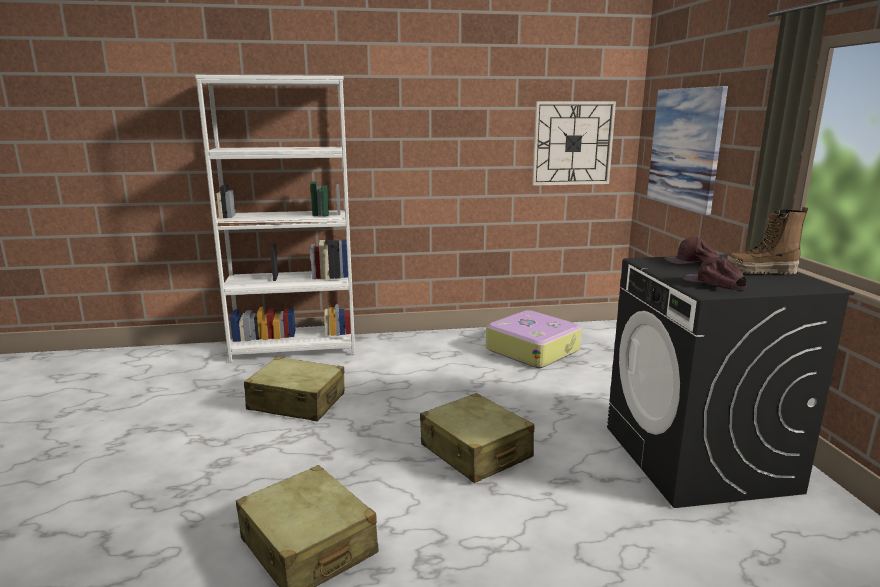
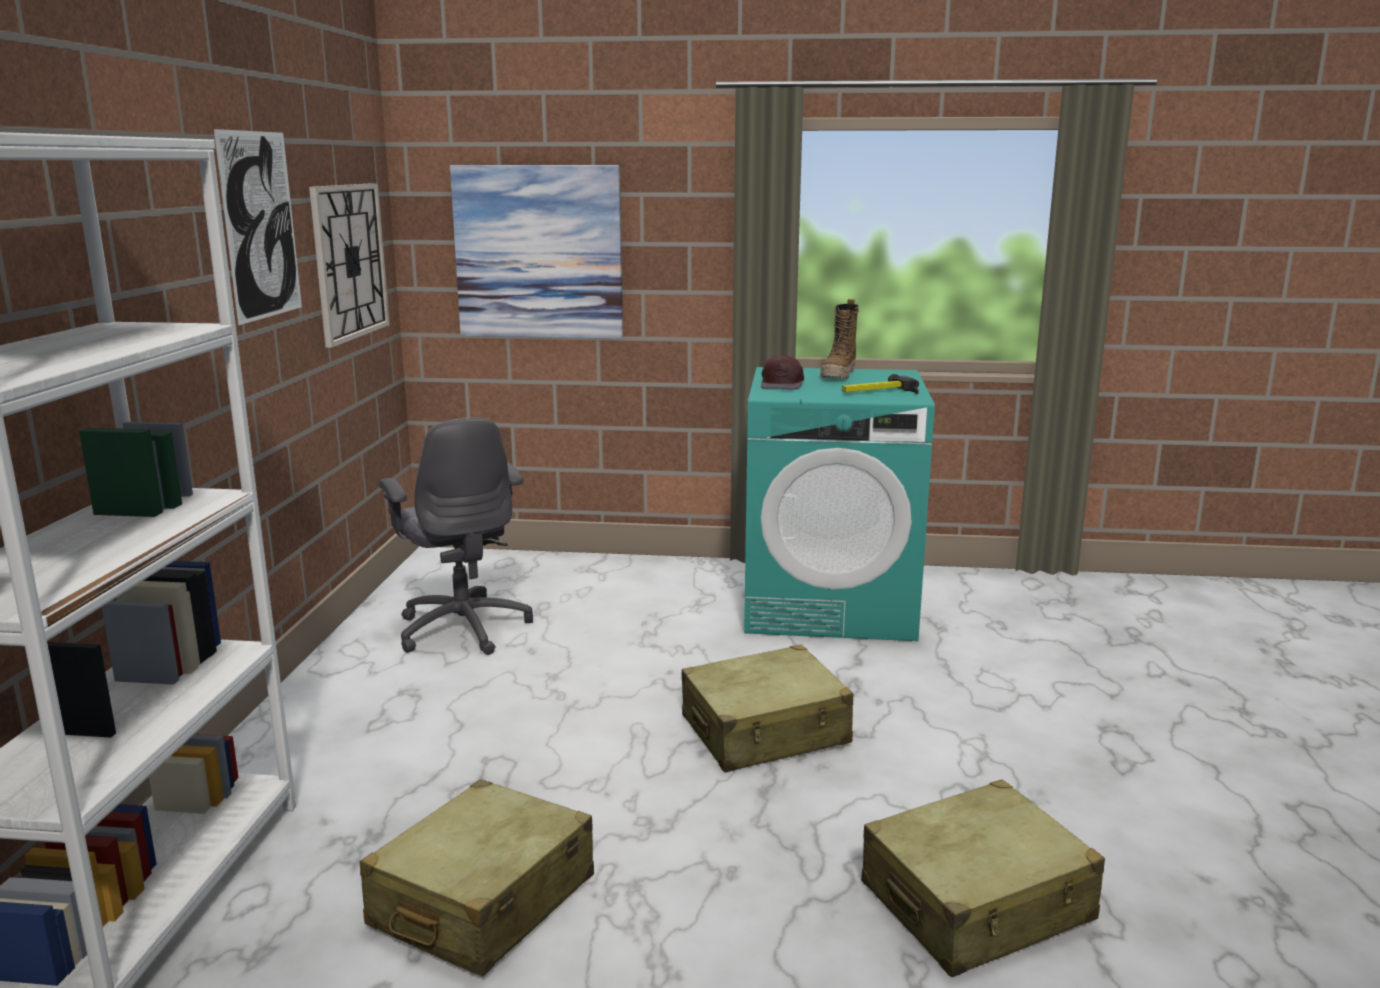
camera: 75 degrees left, 0 degrees up
(482, 118) = (261, 225): none -> picture
(532, 349) = (463, 628): suitcase -> grey office chair
(698, 459) = (830, 605): black washing machine -> turquoise washing machine
(714, 284) = (878, 392): brown cap -> hammer

